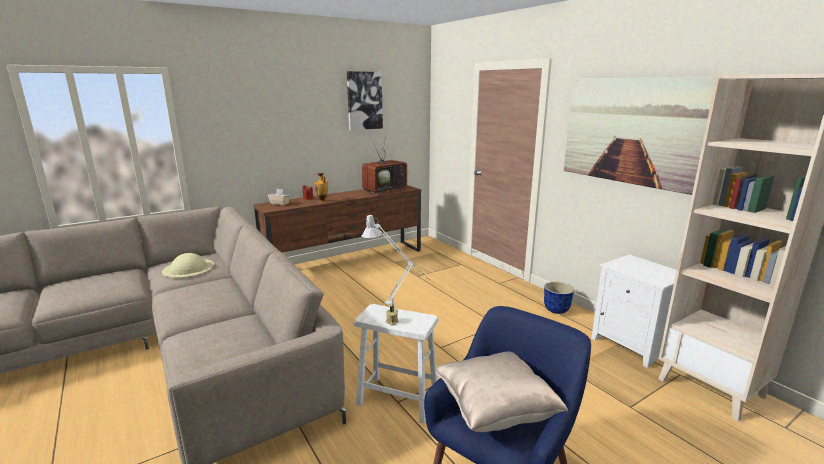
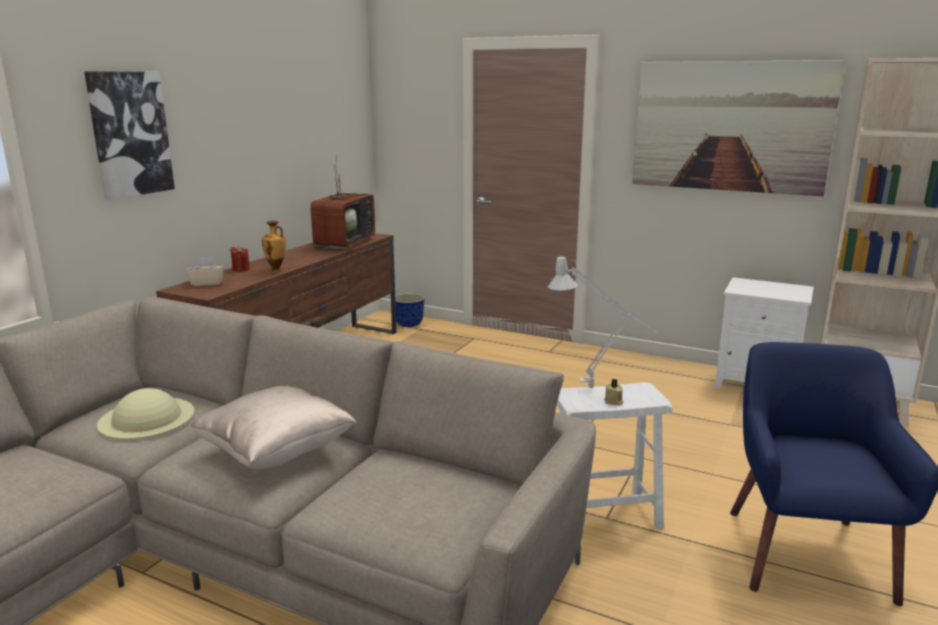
camera: 30 degrees left, 0 degrees up
(364, 100) = (295, 97): picture -> picture (129, 134)
(494, 411) = (817, 461): beige pillow -> beige pillow (276, 453)
(556, 310) = (647, 367): planter -> planter (409, 324)

